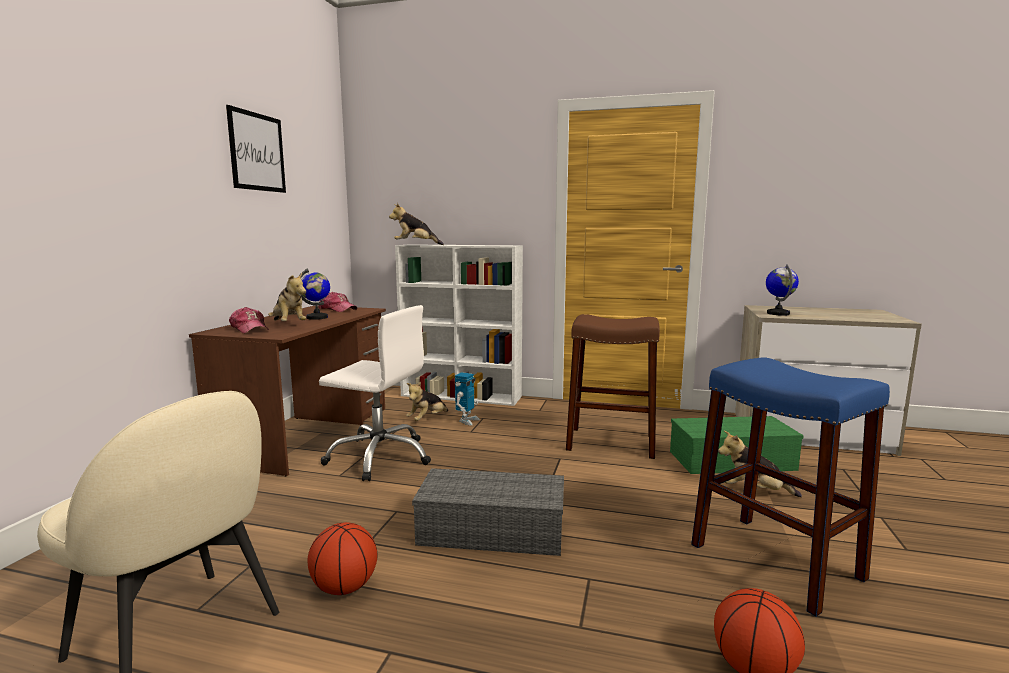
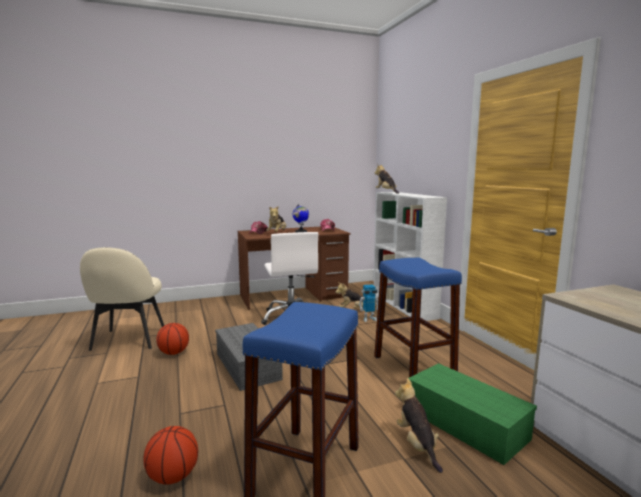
camera: 55 degrees right, 0 degrees up
(257, 152) = (295, 138): picture -> none
(611, 442) = (413, 367): brown stool -> blue stool
(778, 313) = (590, 298): globe -> none

